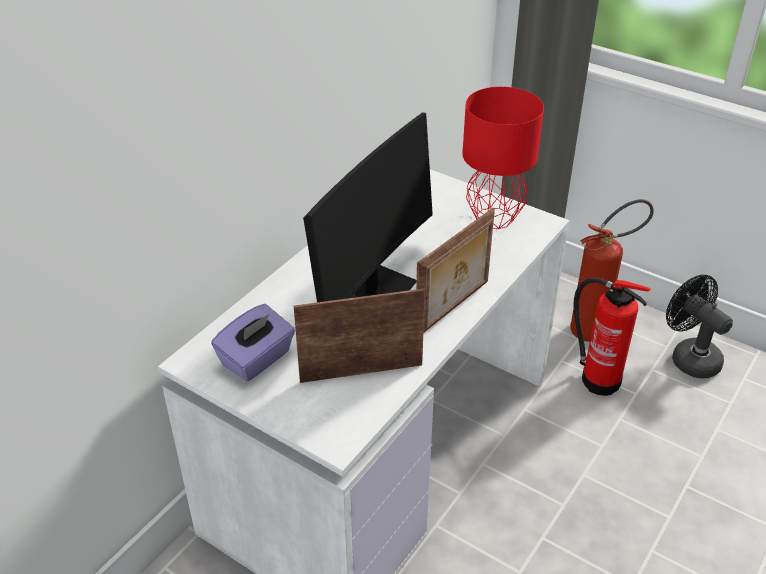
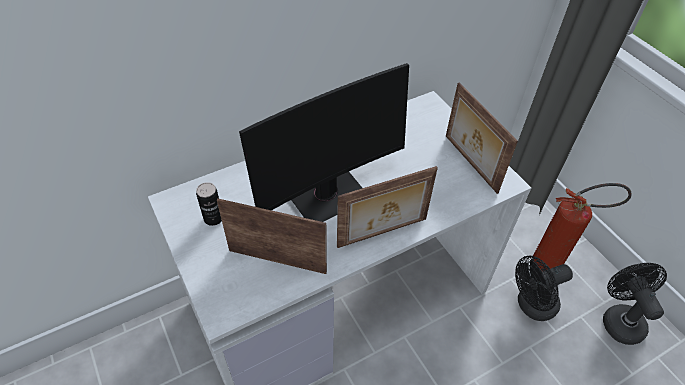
camera: 25 degrees right, 10 degrees up
(257, 359) = (213, 218): purple tissue box -> can
(495, 218) = (469, 163): red table lamp -> picture frame
(597, 379) = (531, 306): fire extinguisher -> black fan

